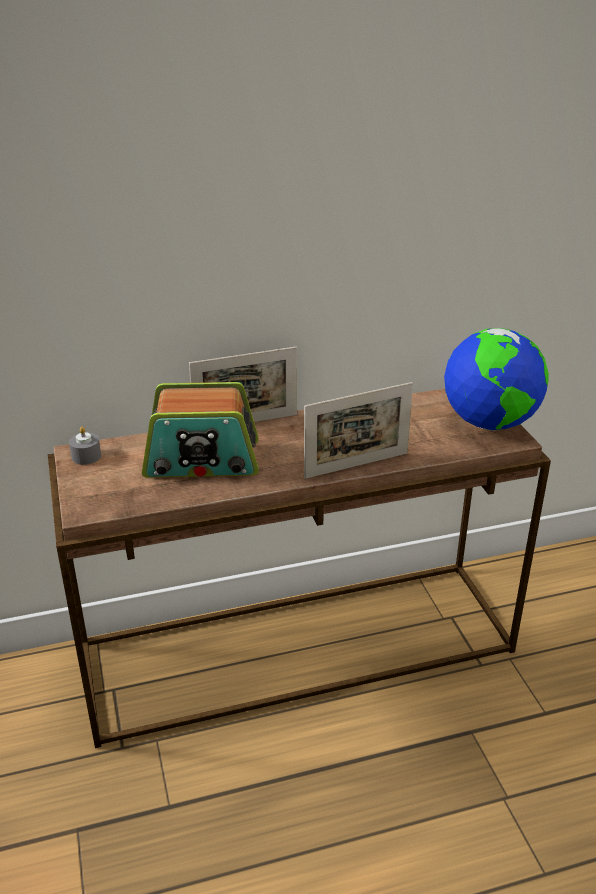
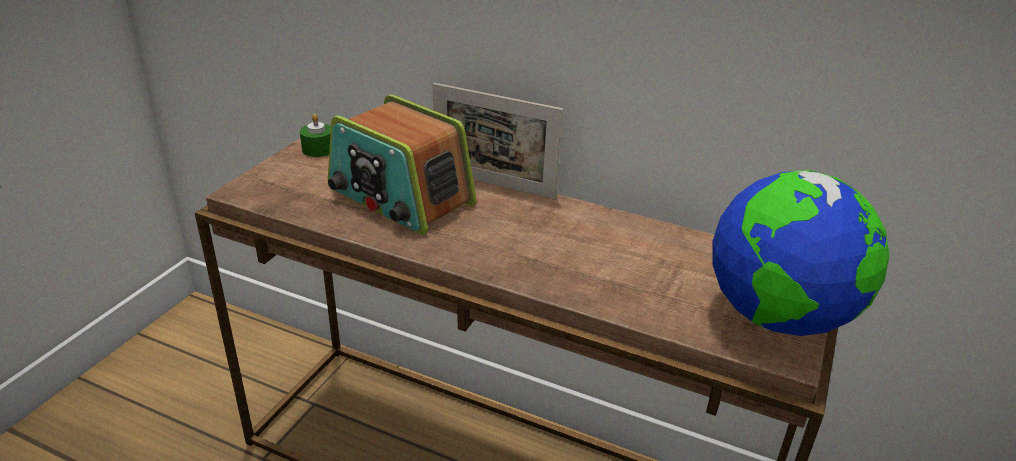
camera: 40 degrees right, 0 degrees up
(86, 456) = (318, 149): grey candle -> green candle
(356, 465) = (536, 279): picture frame -> none

